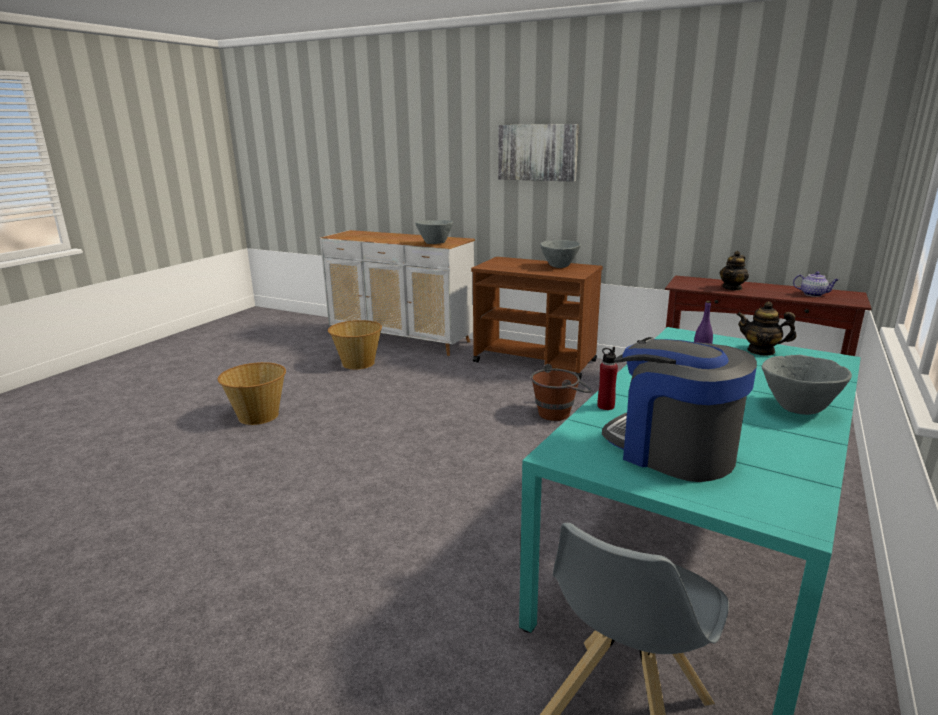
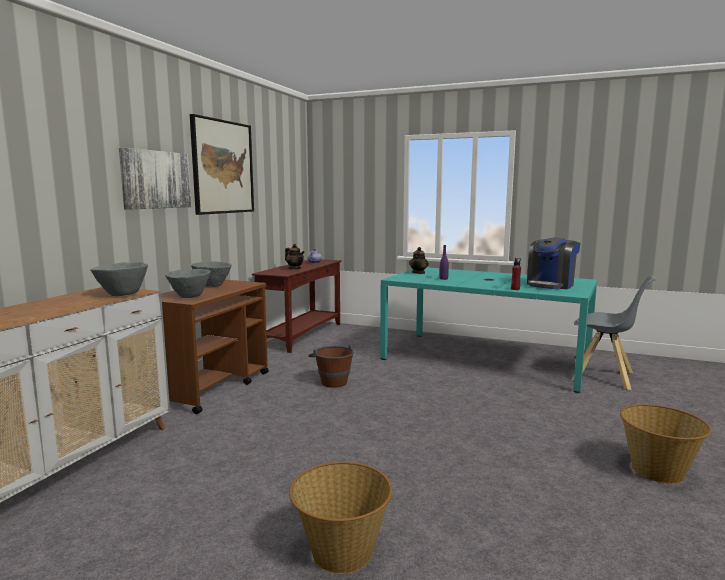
camera: 95 degrees left, 10 degrees down
(357, 363) = (151, 494): basket -> basket (657, 471)
(643, 135) = (223, 167): none -> picture
(797, 408) = (489, 274): grey bowl -> grey bowl (189, 296)

